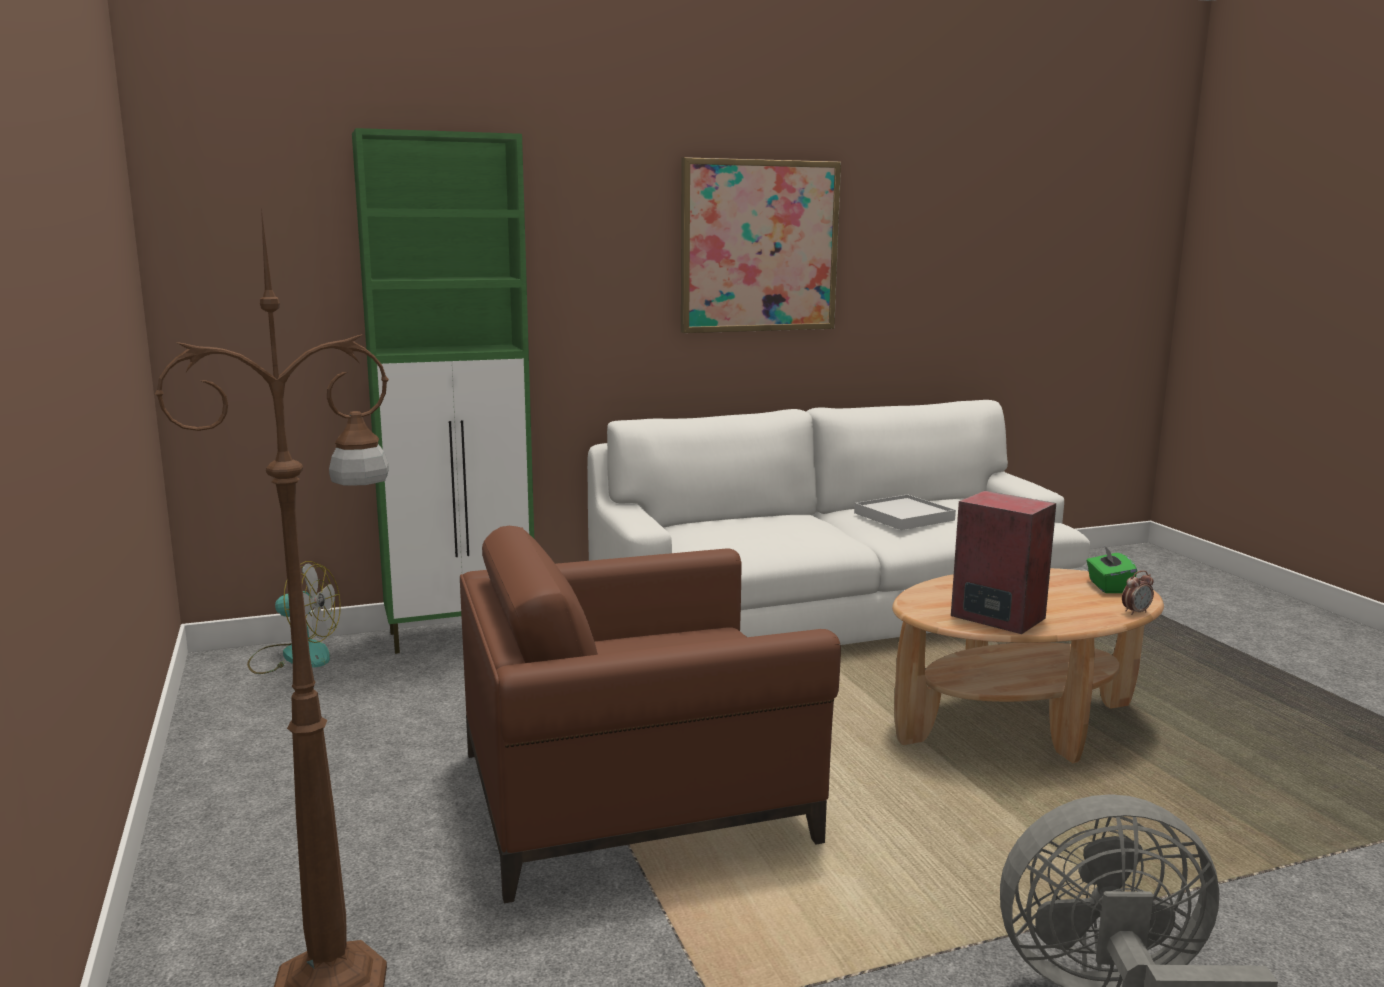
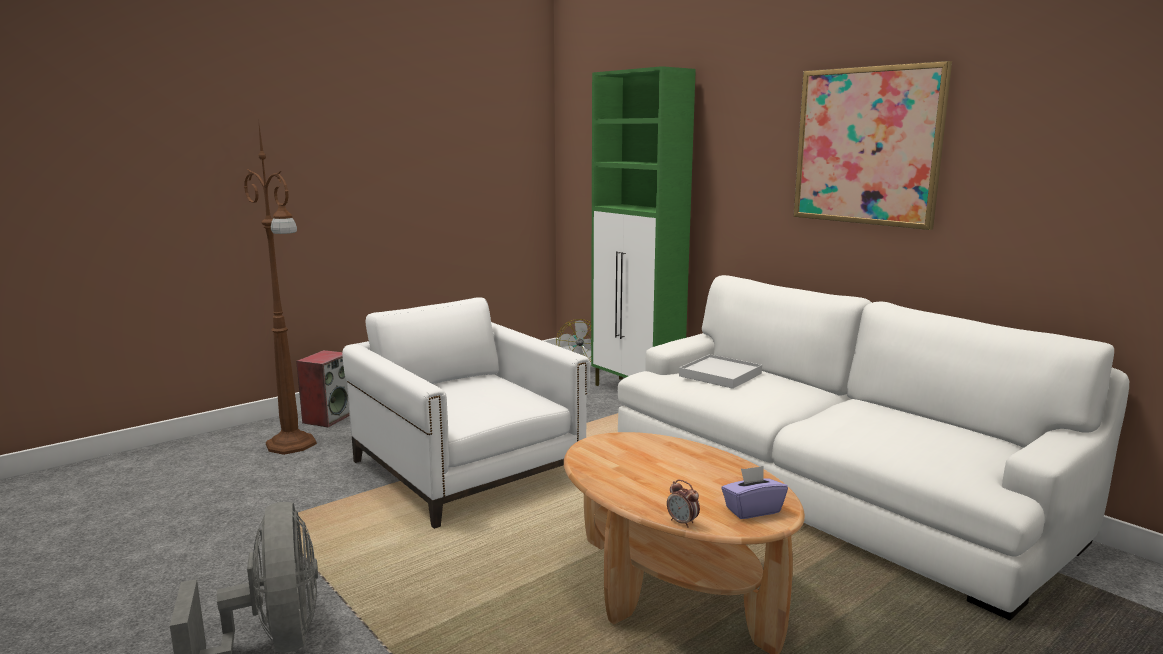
camera: 70 degrees right, 0 degrees up
(635, 795) = (467, 470): brown armchair -> white armchair
(904, 517) = (869, 419): white tray -> white tray (720, 375)
(996, 617) = (610, 465): speaker -> speaker (328, 418)
(1108, 587) = (752, 510): green tissue box -> purple tissue box

